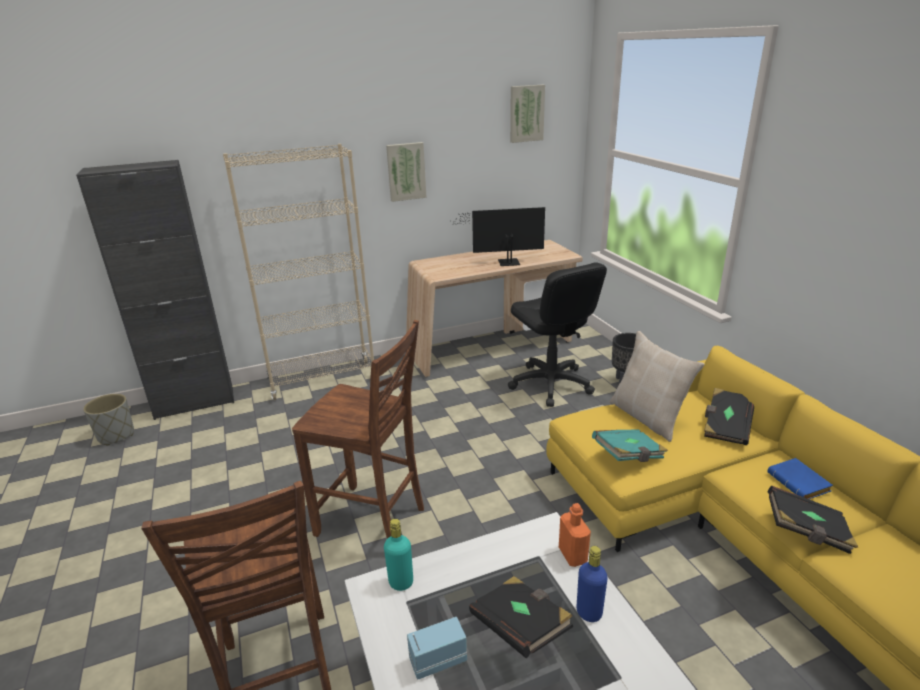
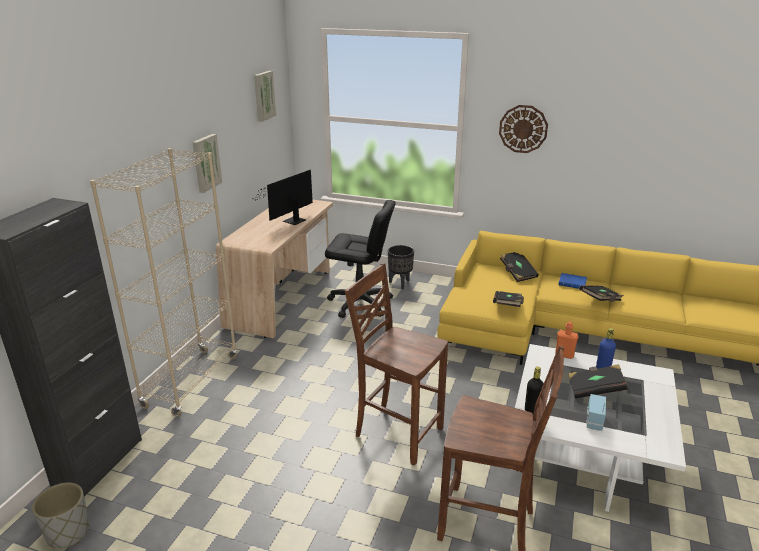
camera: 50 degrees left, 0 degrees up
(373, 522) = (397, 432): brown chair -> brown chair turned 120 degrees counterclockwise
(401, 582) = (531, 410): turquoise bottle -> black bottle
(628, 456) = (507, 306): turquoise book -> black book
(648, 417) = (483, 285): beige pillow -> none
(831, 196) = (523, 129): none -> wall clock

